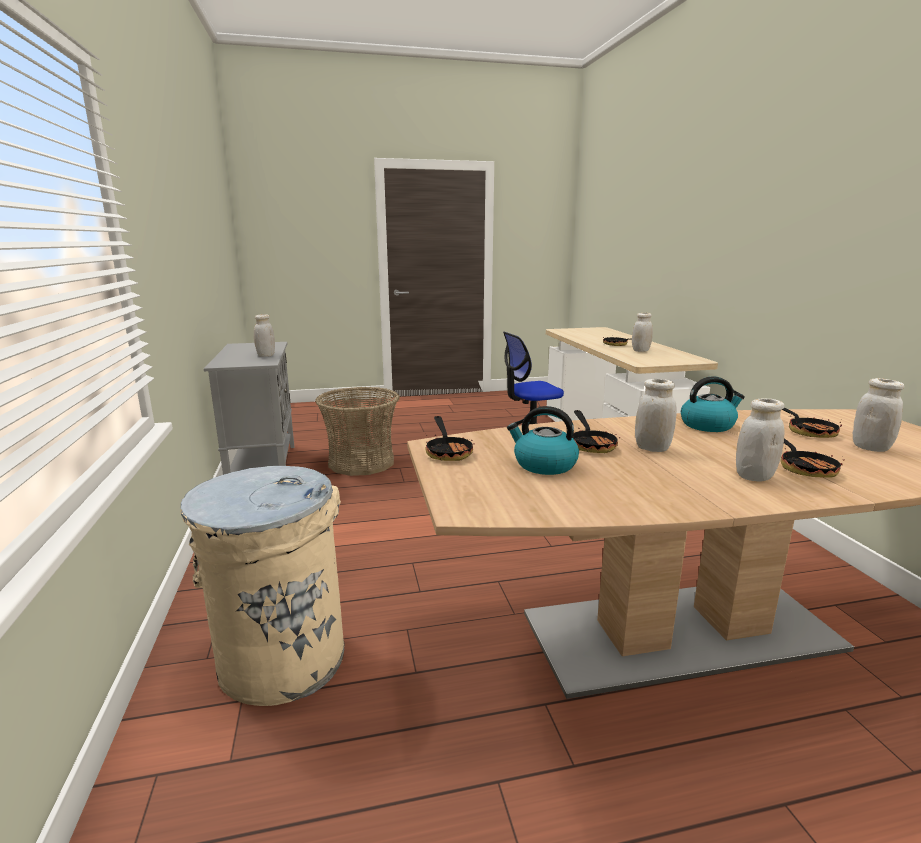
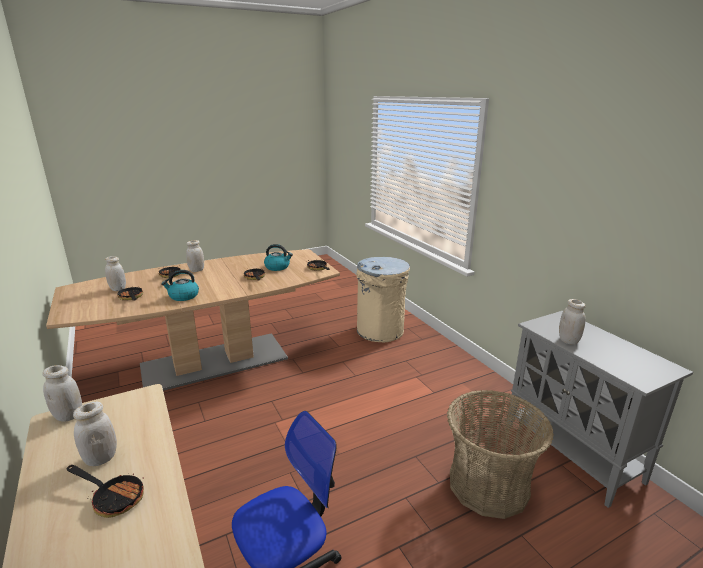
camera: 165 degrees right, 5 degrees up
(652, 448) = (227, 278): white jar -> white jar (68, 415)

